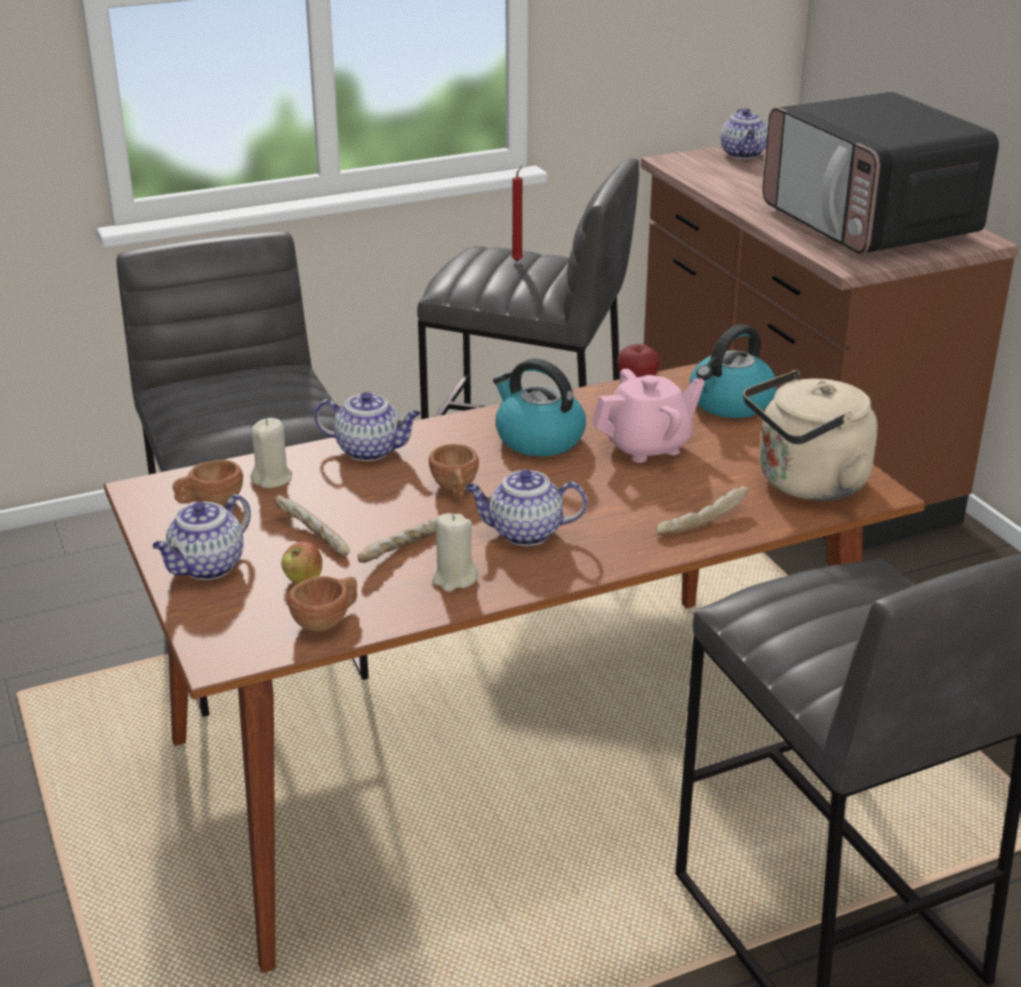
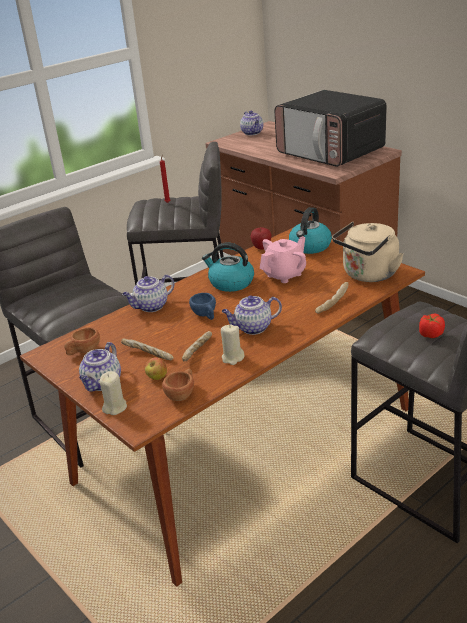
camera: 15 degrees left, 0 degrees up
(272, 479) = (109, 332): beige candle -> beige candle (115, 407)
(370, 450) = (151, 307): teapot -> teapot turned 150 degrees clockwise
(455, 489) = (205, 315): brown cup -> blue cup
(847, 627) = (430, 334): none -> tomato

